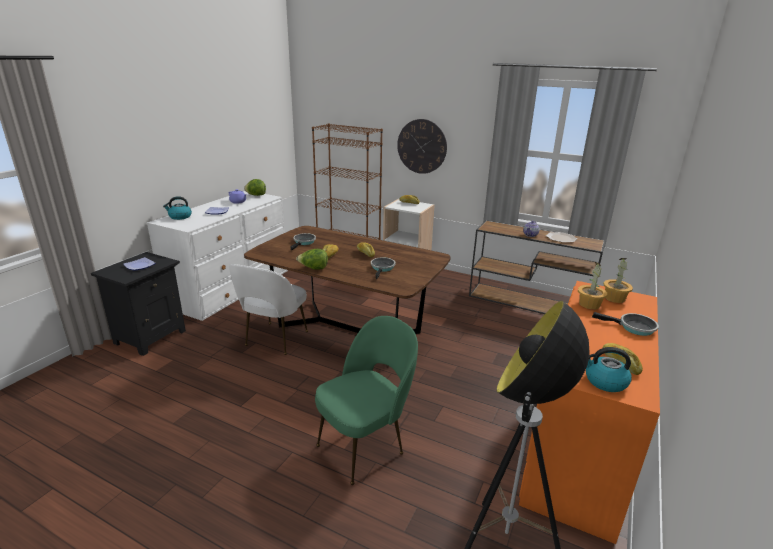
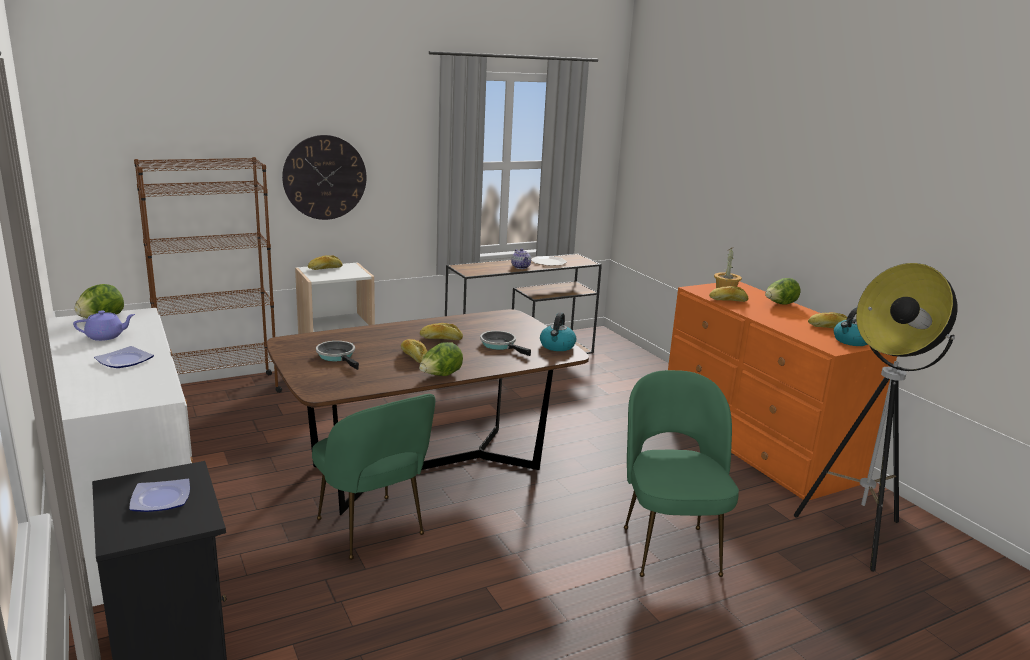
camera: 55 degrees left, 5 degrees down
(180, 217) = (79, 391): kettle -> kettle (557, 346)
(274, 341) = (373, 532): white chair -> green chair
(589, 304) = (728, 300): potted plant -> bread
(633, 327) = (780, 304): frying pan -> lettuce

